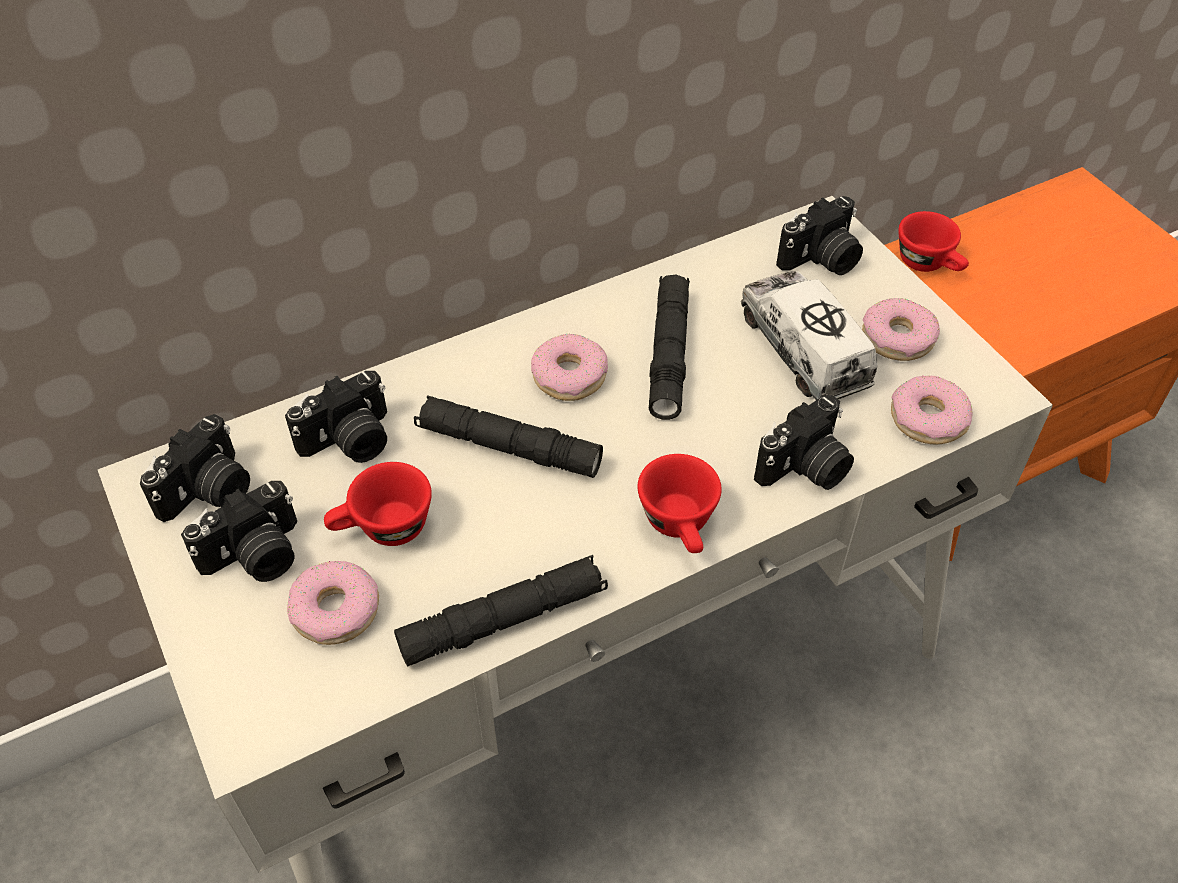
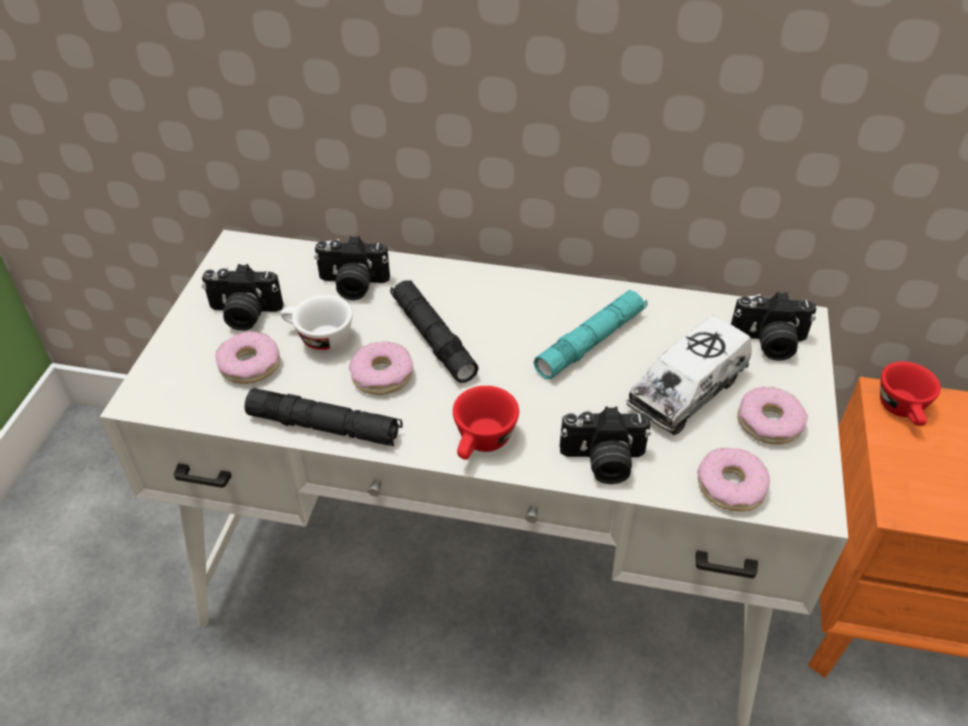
camera: 40 degrees right, 5 degrees down
(209, 492) = (258, 270): camera -> none
(383, 529) = (318, 340): red cup -> white cup
(569, 376) = (513, 320): donut -> donut (382, 375)
(669, 354) = (591, 342): black flashlight -> turquoise flashlight
(803, 350) = (687, 391): toy truck -> toy truck turned 150 degrees counterclockwise

